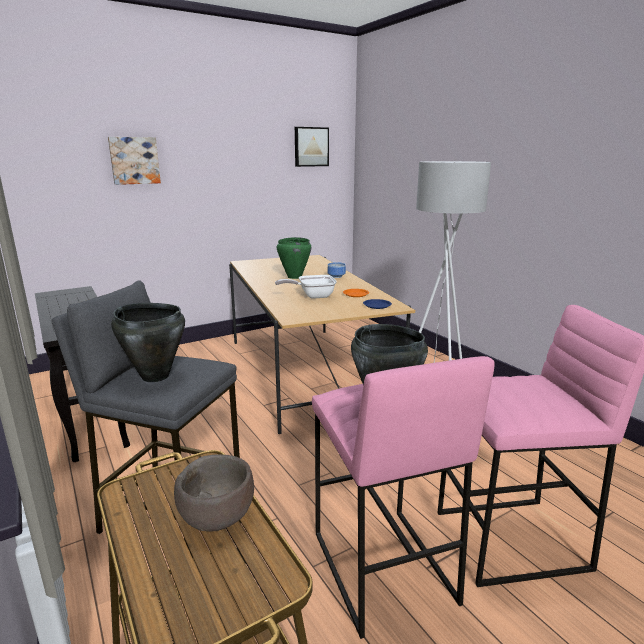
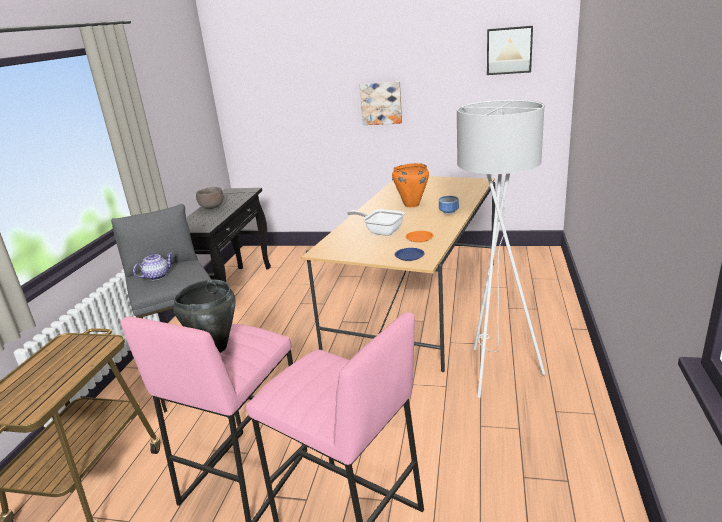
camera: 45 degrees right, 5 degrees up
(134, 160) = (318, 77): picture -> picture (381, 103)
(155, 376) = (157, 276): black cooking pot -> teapot
(217, 517) = (65, 372): brown bowl -> brown bowl (212, 207)
(294, 277) = (411, 205): green cooking pot -> orange cooking pot

